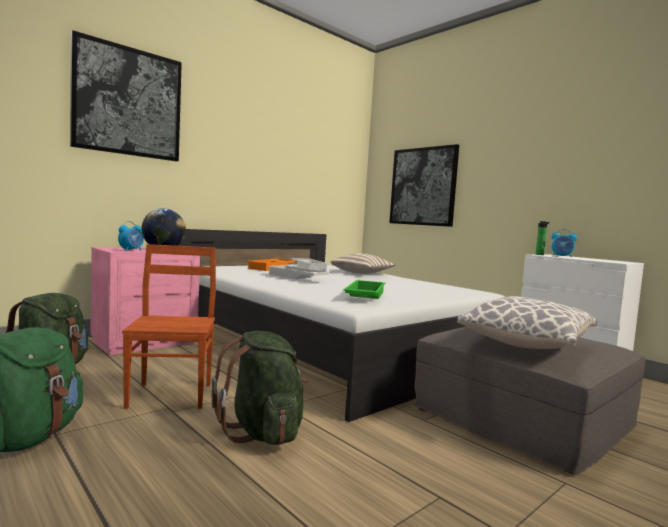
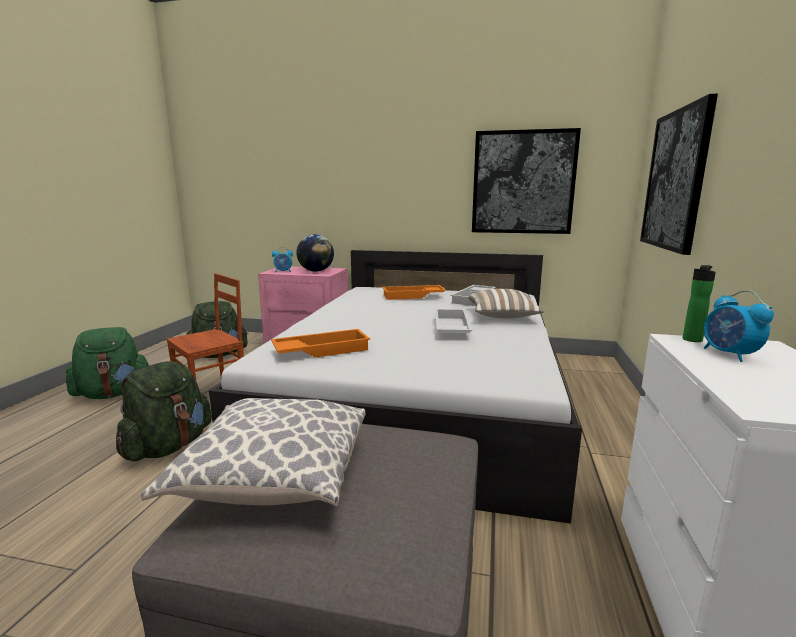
camera: 55 degrees right, 10 degrees up
(128, 102) = (308, 138): picture -> picture (523, 182)
(296, 277) = (376, 312): white tray -> white tray (450, 328)
(364, 296) = (321, 350): green tray -> orange tray

